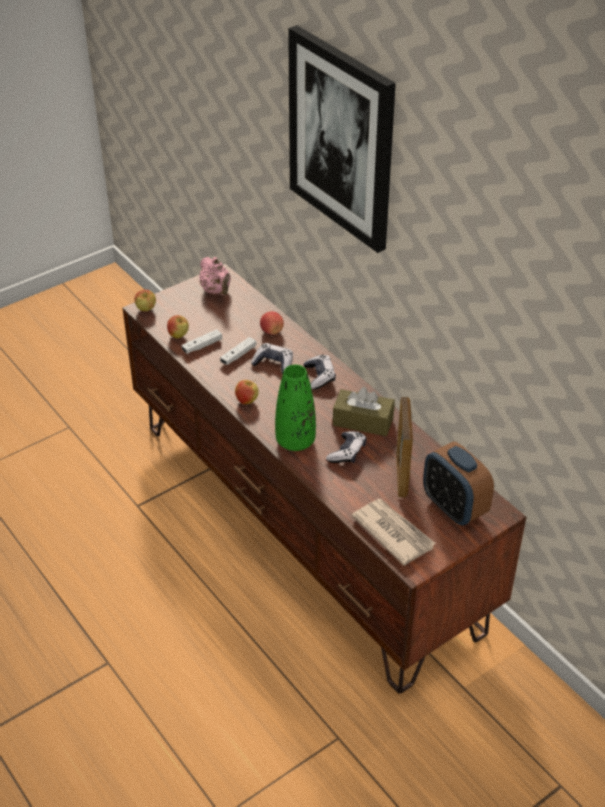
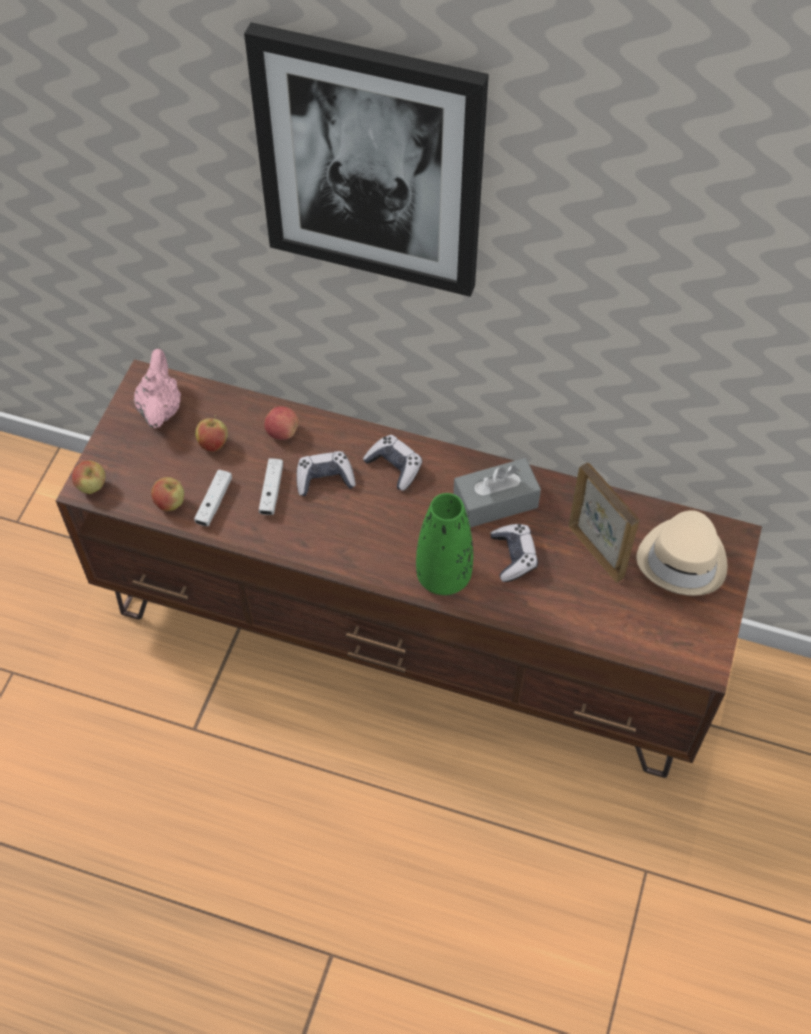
camera: 35 degrees left, 15 degrees up
(216, 291) = (160, 409): pink teapot -> pink teapot turned 120 degrees counterclockwise
(247, 401) = (339, 552): apple -> apple (213, 444)
(363, 421) = (495, 502): brown tissue box -> grey tissue box
(393, 532) = (648, 633): newspaper -> none
(454, 507) = (683, 560): alarm clock -> beige hat

